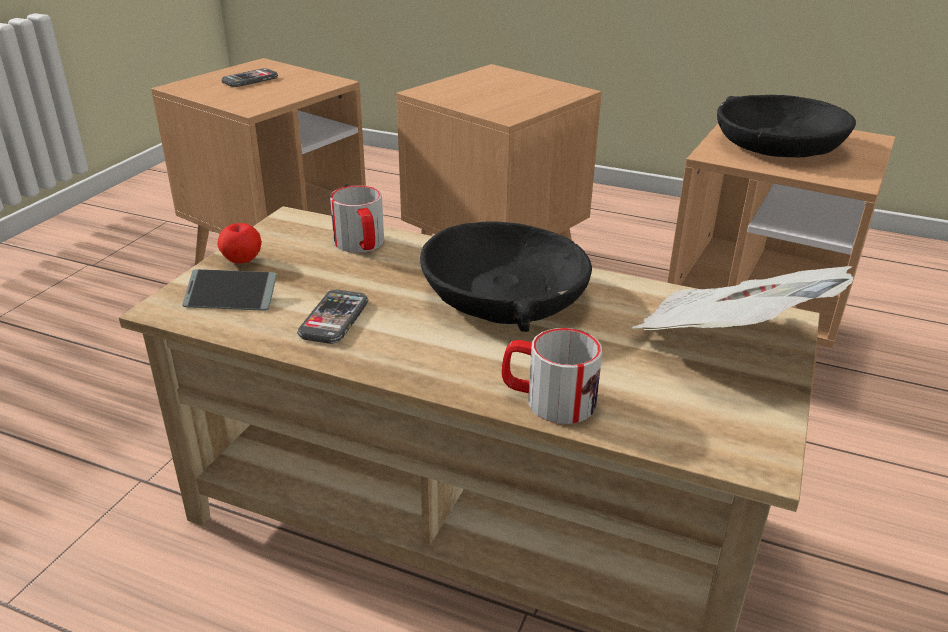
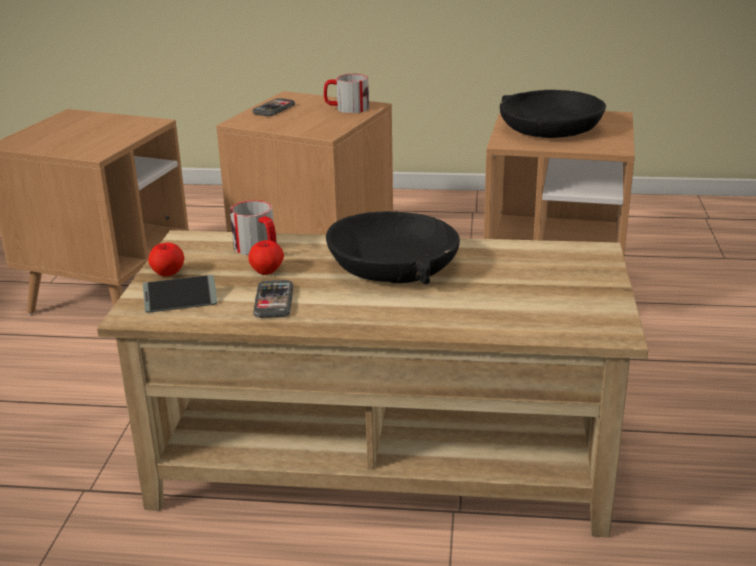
camera: 15 degrees left, 5 degrees down
(250, 80) = (72, 130): phone -> phone (274, 109)
(352, 277) = (267, 272): none -> apple
(548, 400) = (462, 324): mug -> mug (346, 108)
(726, 343) = (565, 271): newspaper -> none

